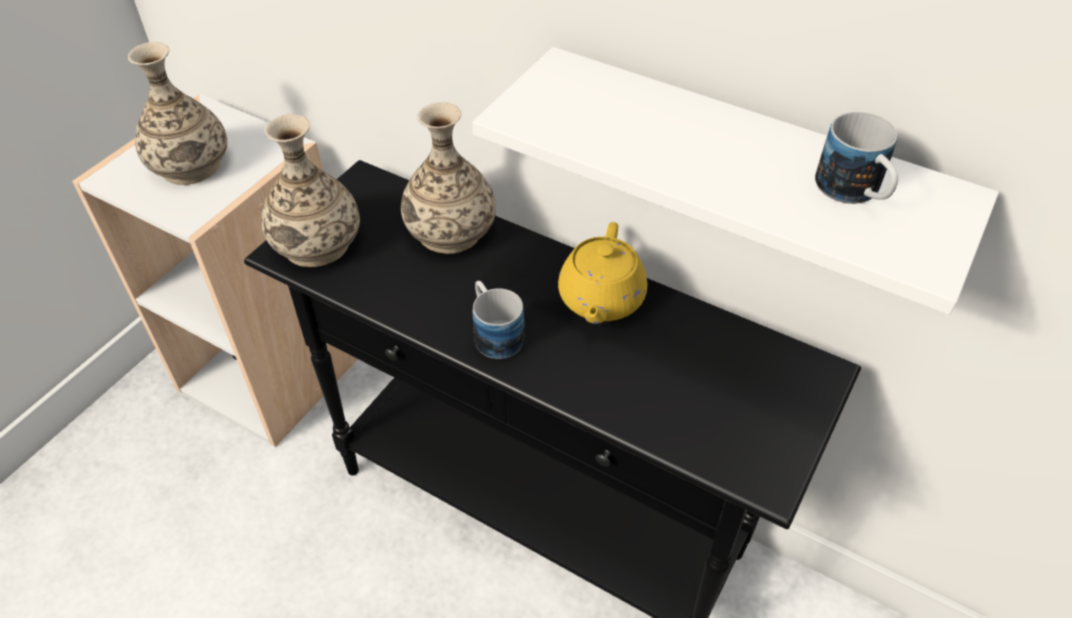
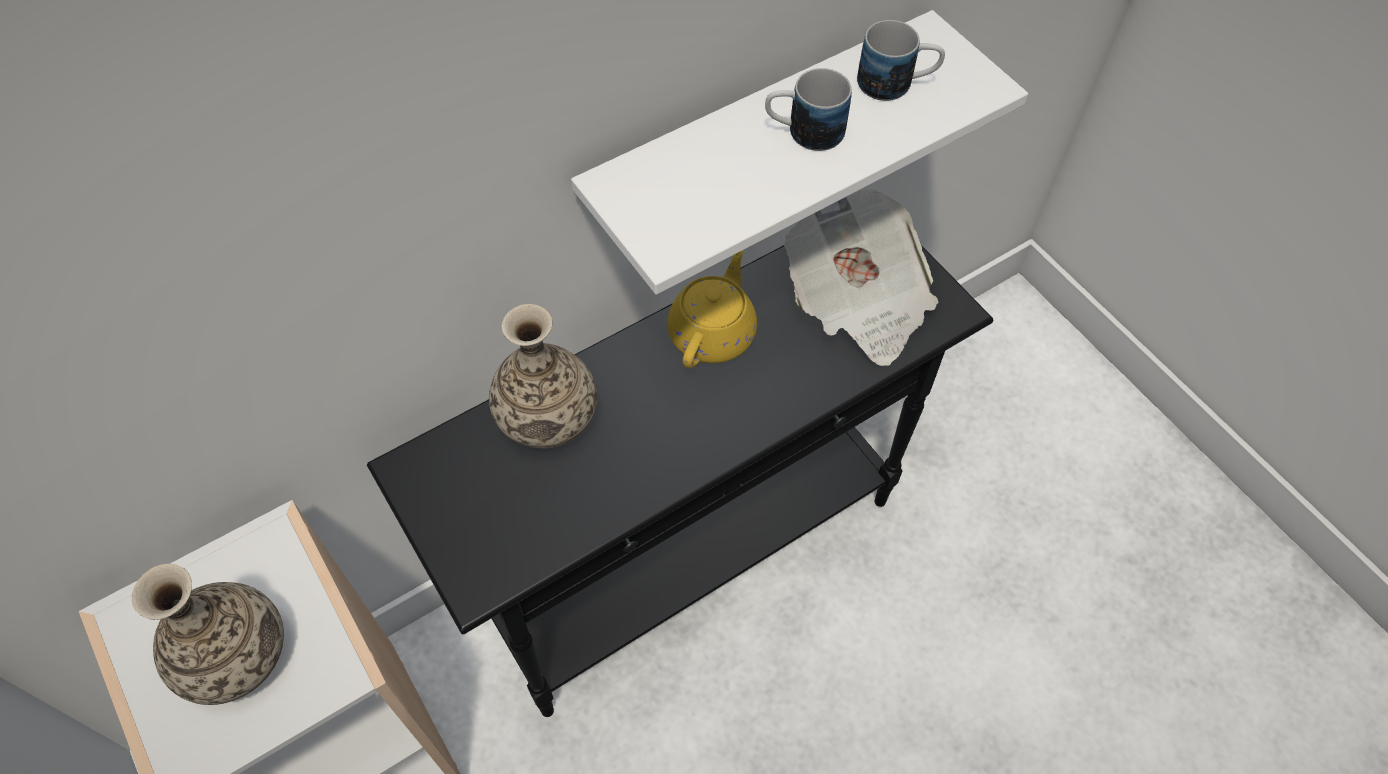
camera: 65 degrees left, 10 degrees up
(316, 244) = (487, 548): vase -> none
(494, 333) = (707, 431): mug -> mug (803, 132)
(600, 300) = (713, 332): yellow teapot -> yellow teapot turned 105 degrees counterclockwise
(716, 392) = (857, 301): none -> newspaper

